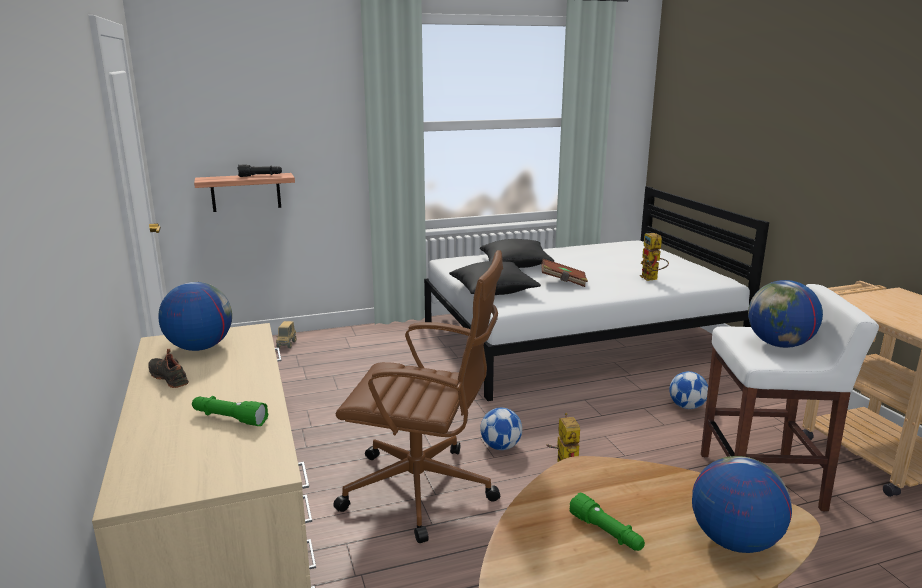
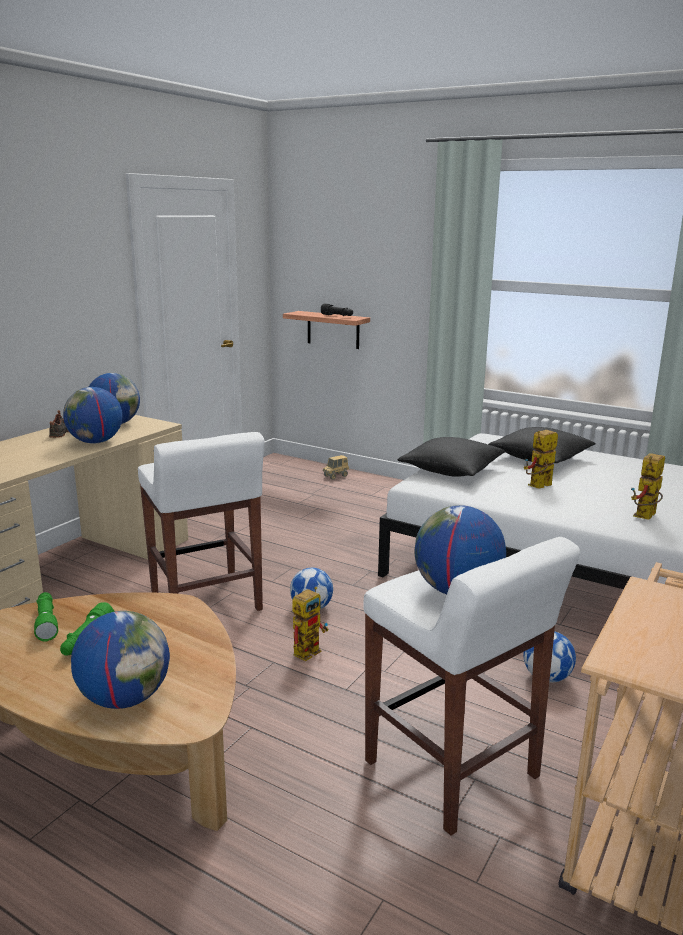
camera: 50 degrees right, 0 degrees up
(229, 418) = (23, 459): green flashlight -> green flashlight (46, 622)
(246, 370) = (95, 442): none -> globe
(423, 491) = (206, 602): brown office chair -> white stool
(563, 282) = (538, 487): brown book -> toy robot

